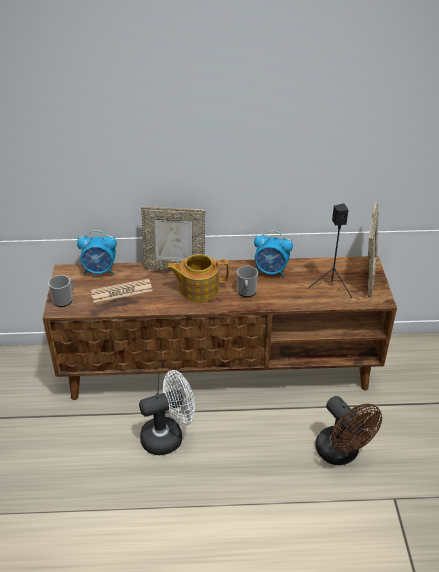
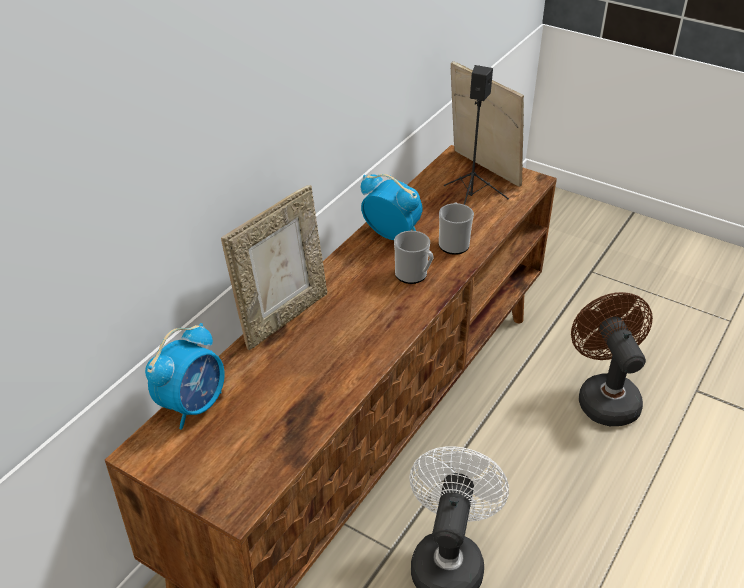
camera: 55 degrees left, 0 degrees up
(65, 299) = (222, 484): mug -> mug (453, 243)
(121, 291) = (277, 402): newspaper -> none
(198, 289) = (360, 316): teapot -> none
(271, 271) = (392, 234): alarm clock -> alarm clock turned 105 degrees counterclockwise
(341, 453) = (604, 396): brown fan -> brown fan turned 105 degrees counterclockwise

